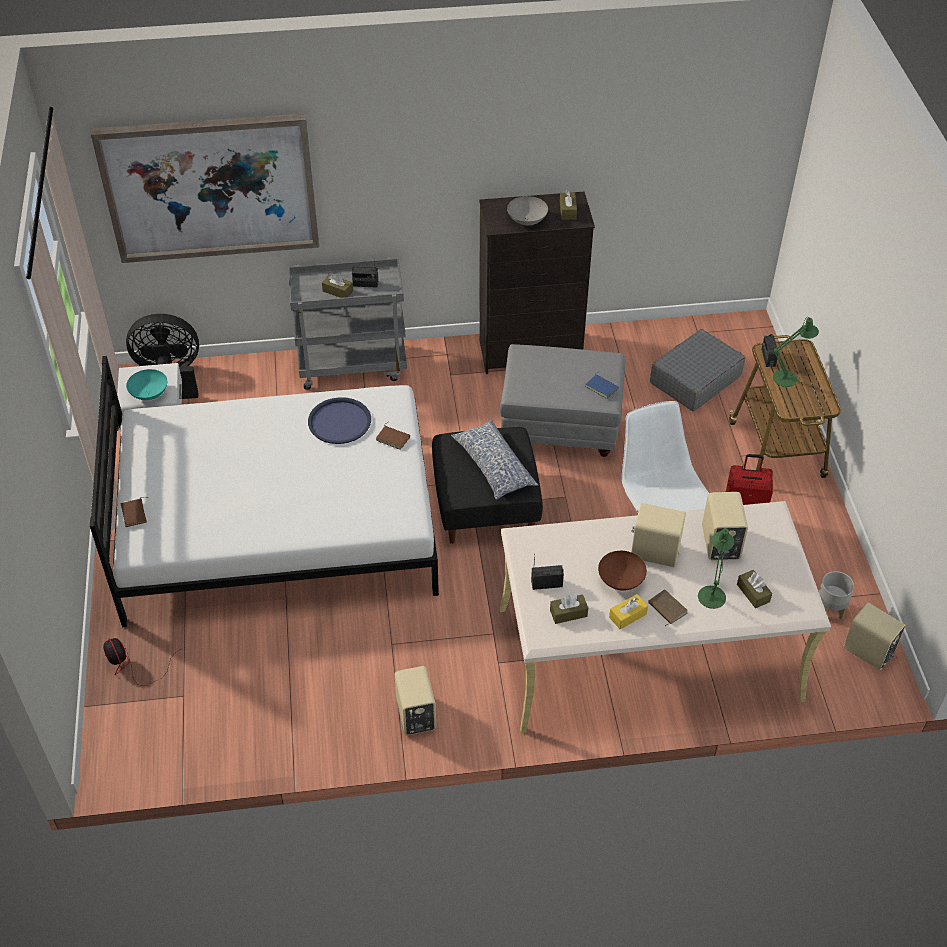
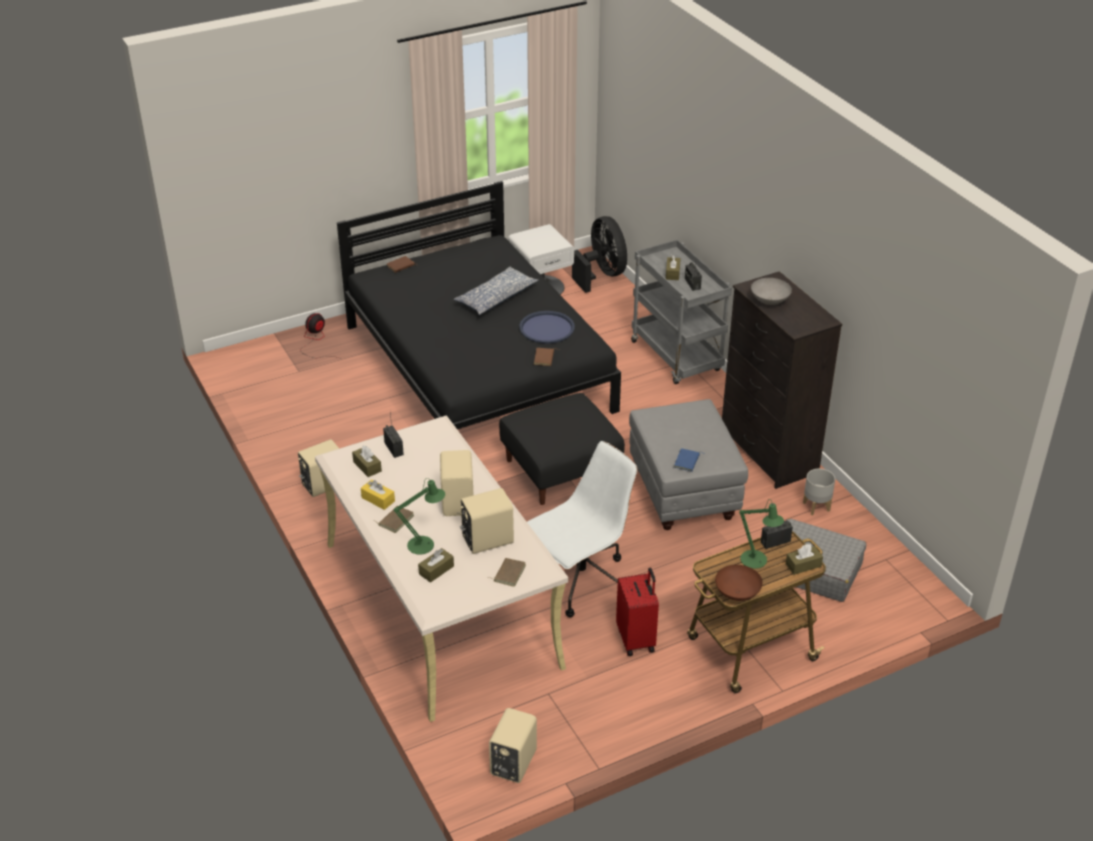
camera: 70 degrees right, 10 degrees down
(148, 394) = (530, 243): turquoise bowl -> none
(210, 187) = (657, 135): picture -> none
(278, 524) = (478, 368): white bed -> black bed
(493, 467) = (560, 429): pillow -> pillow (495, 298)
(567, 211) = (803, 320): brown tissue box -> brown tissue box (803, 565)
(621, 581) = (415, 488): brown bowl -> brown bowl (736, 594)
(773, 540) = (508, 573): none -> brown book
(829, 609) = (554, 724): grey planter -> grey planter (816, 506)

